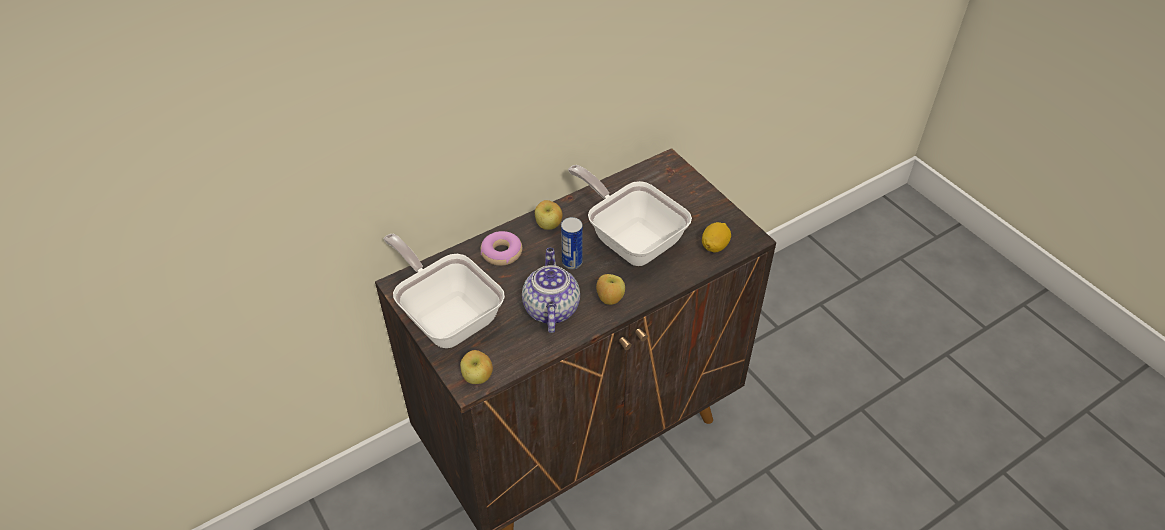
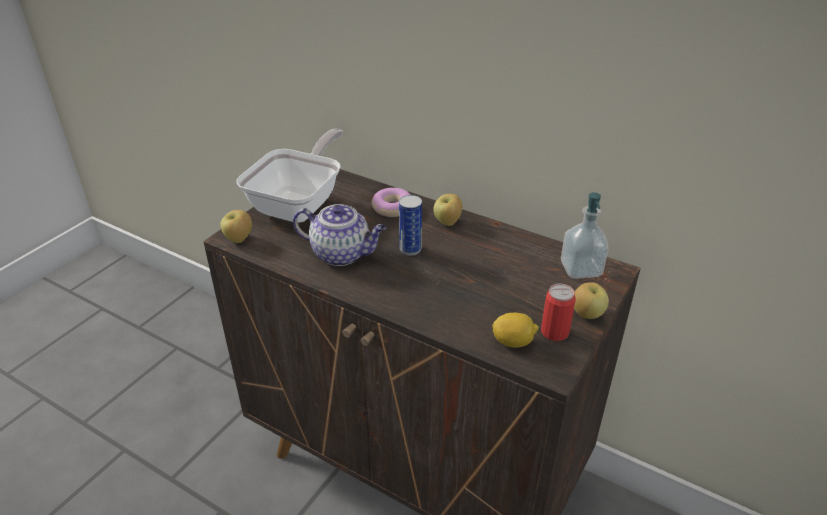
camera: 65 degrees right, 10 degrees down
(550, 308) = (342, 254): teapot -> teapot turned 45 degrees clockwise
(609, 299) = (377, 286): apple -> apple (587, 314)
(630, 239) = (472, 277): frying pan -> none
(656, 177) = (581, 269): none -> soap dispenser
(716, 221) = (554, 332): none -> can

